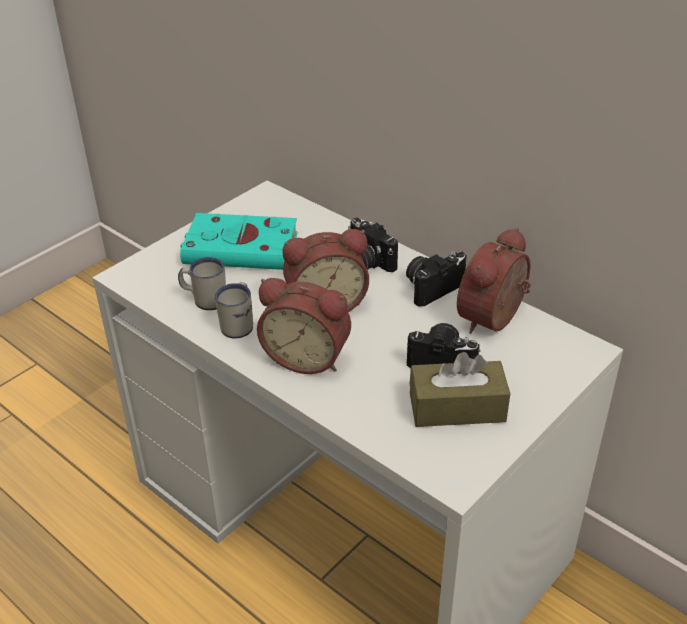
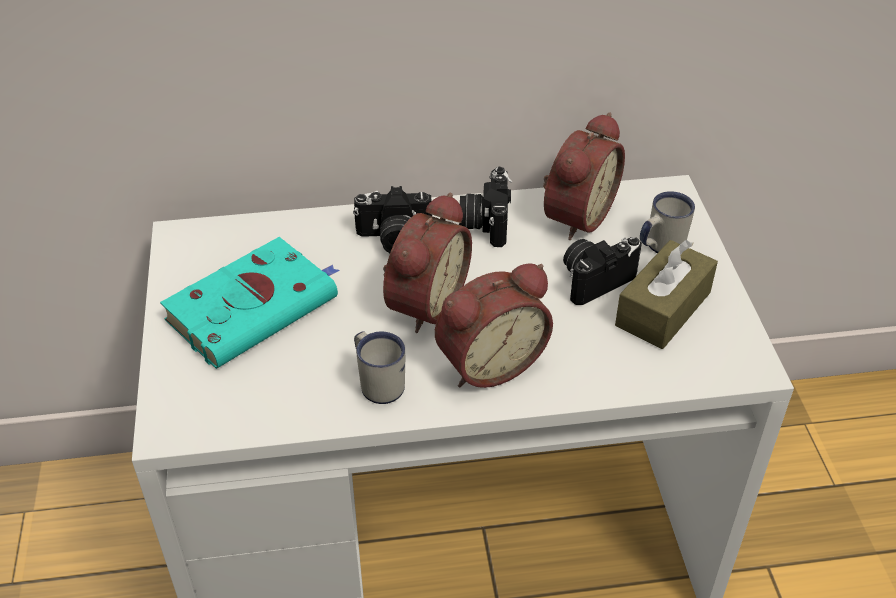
camera: 50 degrees left, 5 degrees up
(205, 300) = (303, 386): white mug -> white mug (659, 246)
(495, 320) = (575, 215): alarm clock -> alarm clock turned 135 degrees counterclockwise

